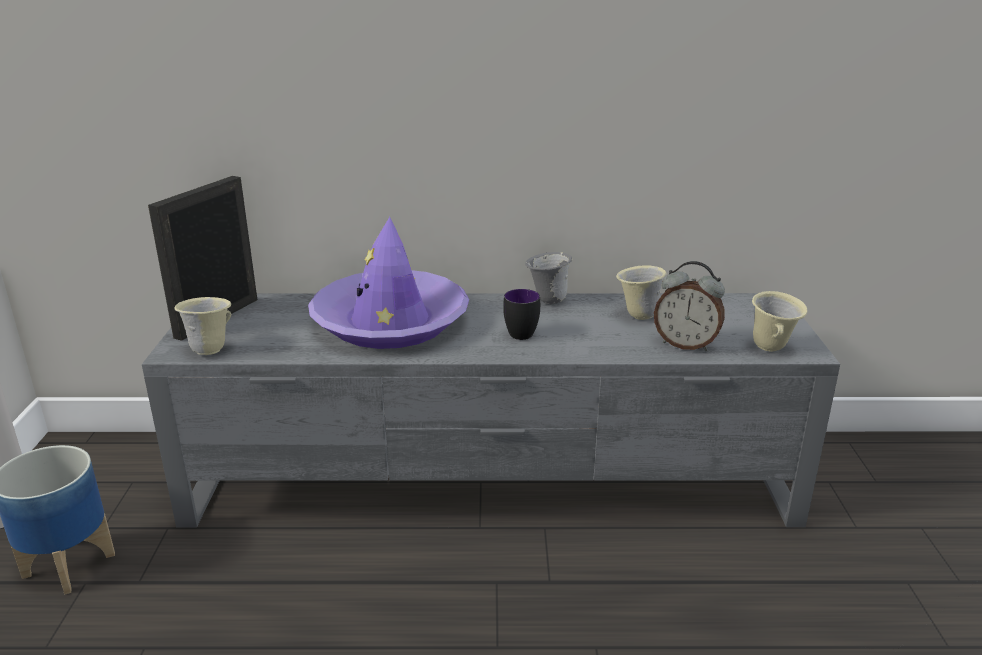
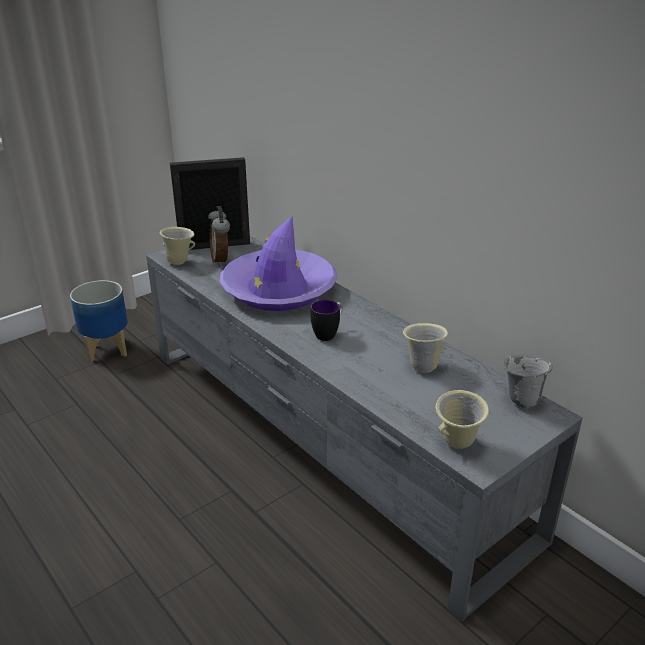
camera: 50 degrees right, 5 degrees up
(547, 301) = (389, 324): grey mug -> grey mug (520, 400)
(685, 344) = (405, 403): alarm clock -> alarm clock (221, 260)

